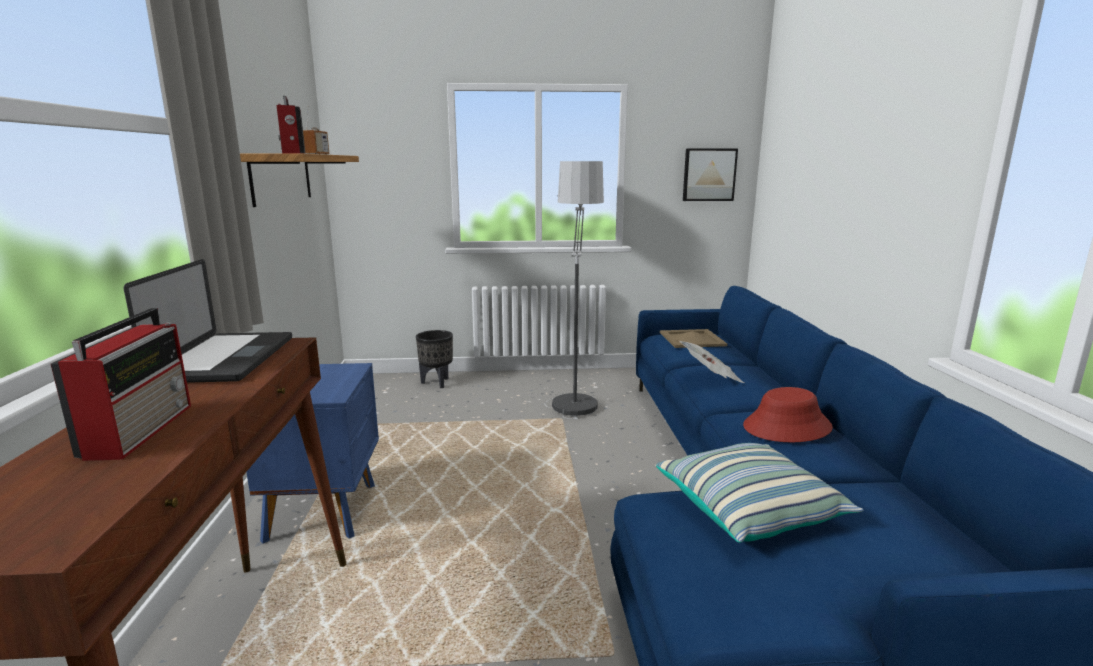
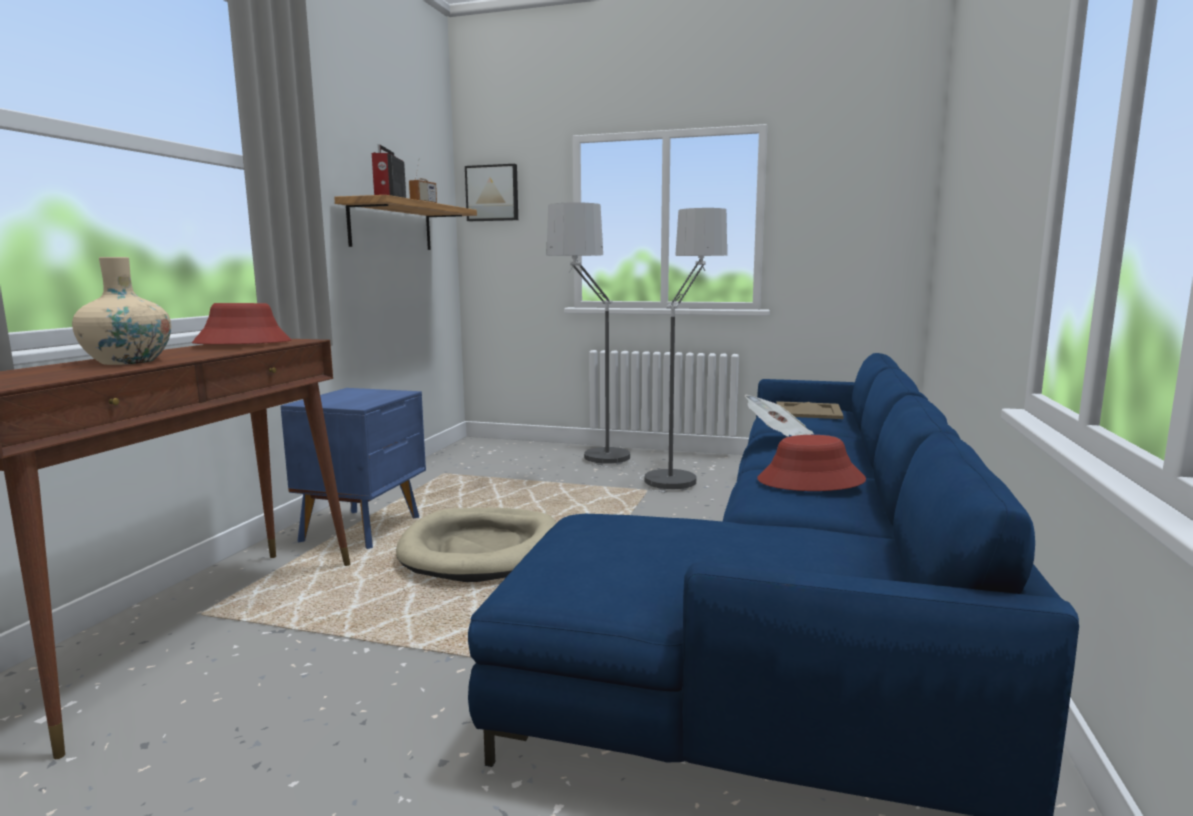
camera: 20 degrees right, 5 degrees down
(141, 429) = (128, 361): radio -> beige vase
(226, 359) = (243, 344): laptop -> red hat
(437, 383) = (545, 450): black planter -> none
(467, 517) = (482, 550): none -> beige dog bed
(499, 400) = (595, 469): none -> floor lamp
(708, 174) = (869, 224): picture -> picture (492, 193)
(750, 510) = (675, 530): pillow -> none

